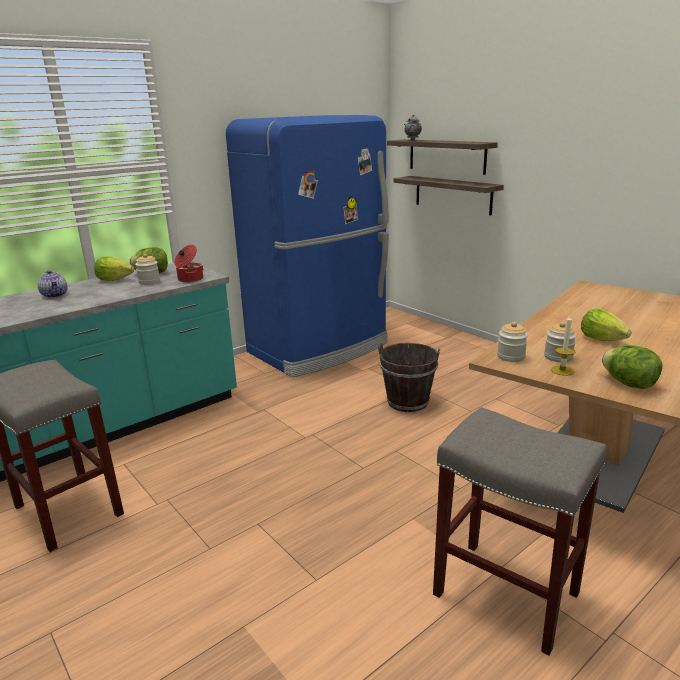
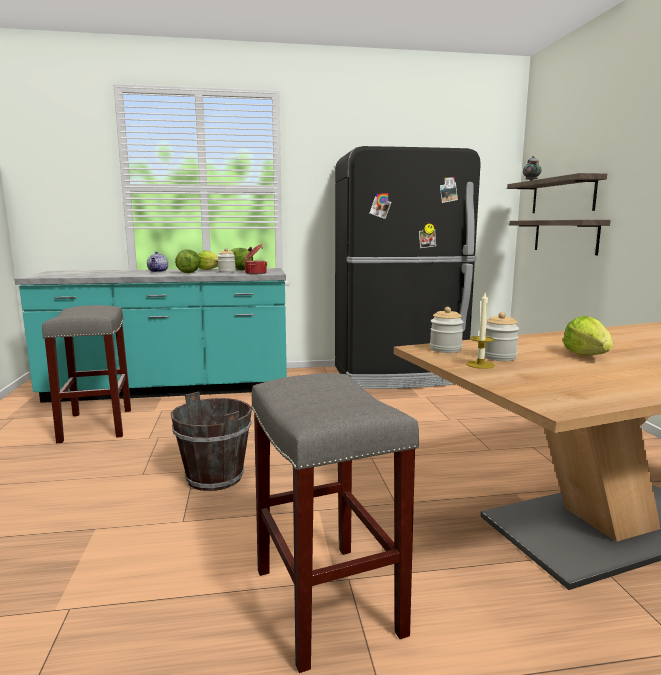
camera: 30 degrees right, 10 degrees down
(320, 348) = (399, 375): blue fridge -> black fridge
(408, 402) = (432, 427): brown bucket -> brown bucket (215, 477)
(628, 384) = (540, 385): lettuce -> lettuce (188, 273)

